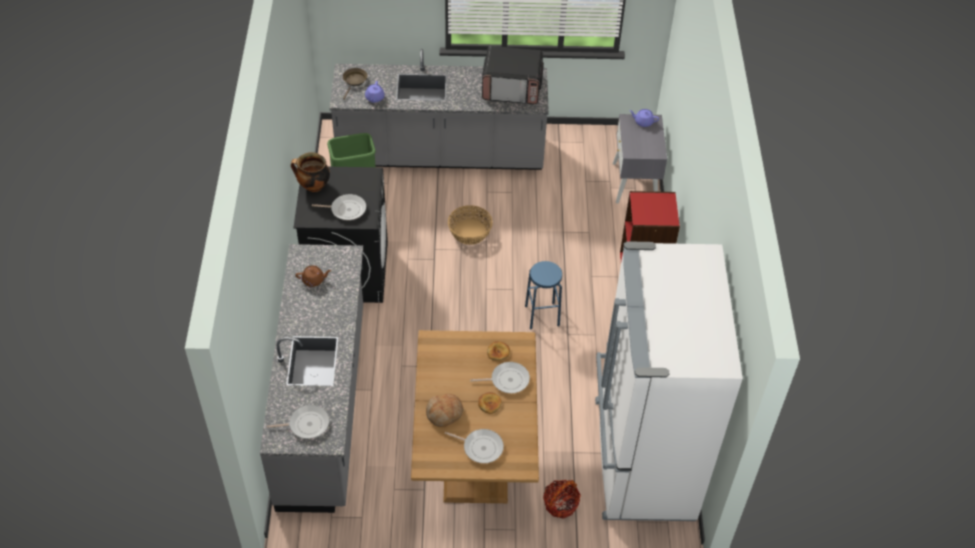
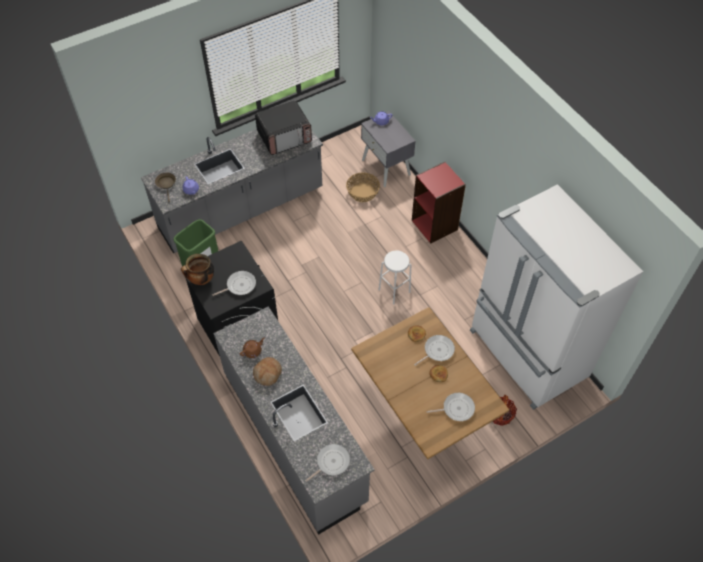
camera: 30 degrees left, 5 degrees up
(444, 413) = (414, 398): bread -> bread (268, 373)
(470, 232) = (303, 256): basket -> basket (362, 192)
(542, 315) = (394, 290): blue stool -> white stool

